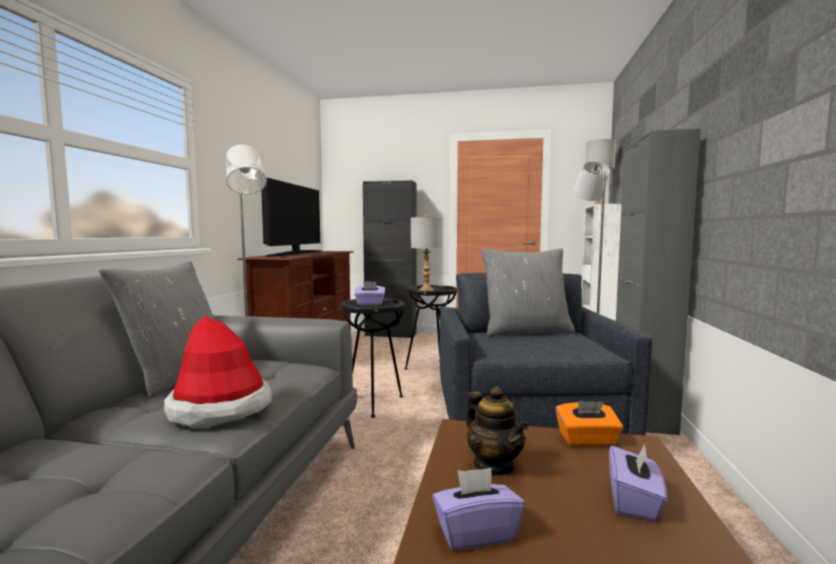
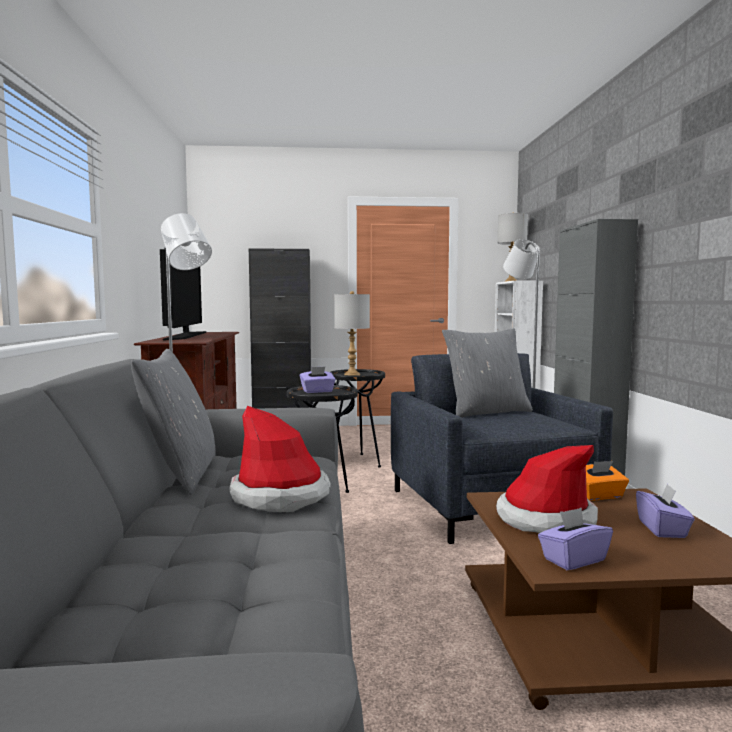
camera: 15 degrees left, 0 degrees up
(494, 465) = (545, 519): teapot -> hat

